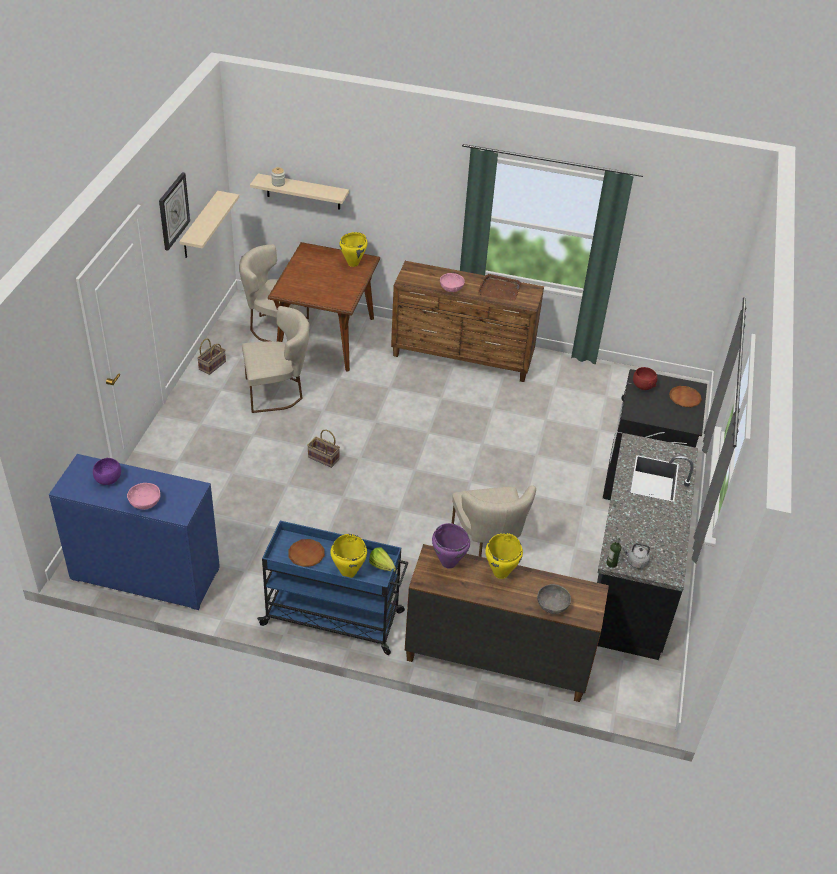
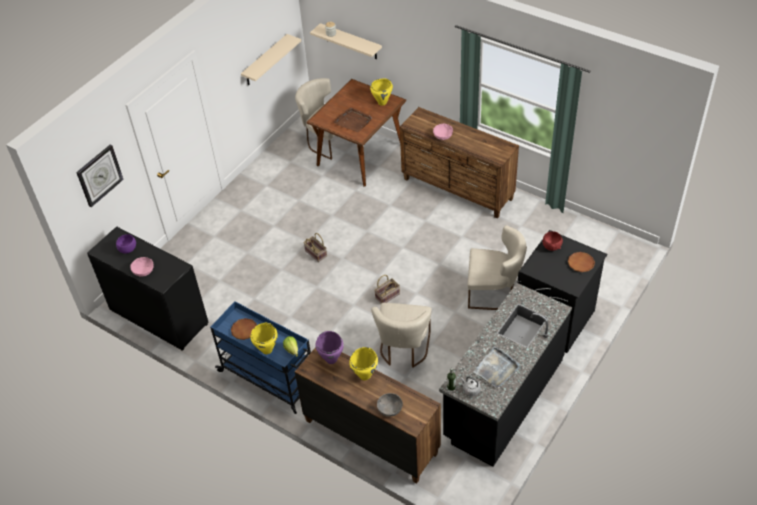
camera: 25 degrees right, 5 degrees up
(145, 574) = (159, 317): blue dresser -> black dresser
(173, 211) = (233, 52): wall clock -> wall clock (99, 175)
(212, 365) = (268, 165): basket -> basket (387, 295)
(277, 392) = (305, 195): beige chair -> beige chair (493, 292)
(499, 289) = (480, 142): brown tray -> brown tray (353, 121)
(652, 532) = (496, 369): none -> grey tray

